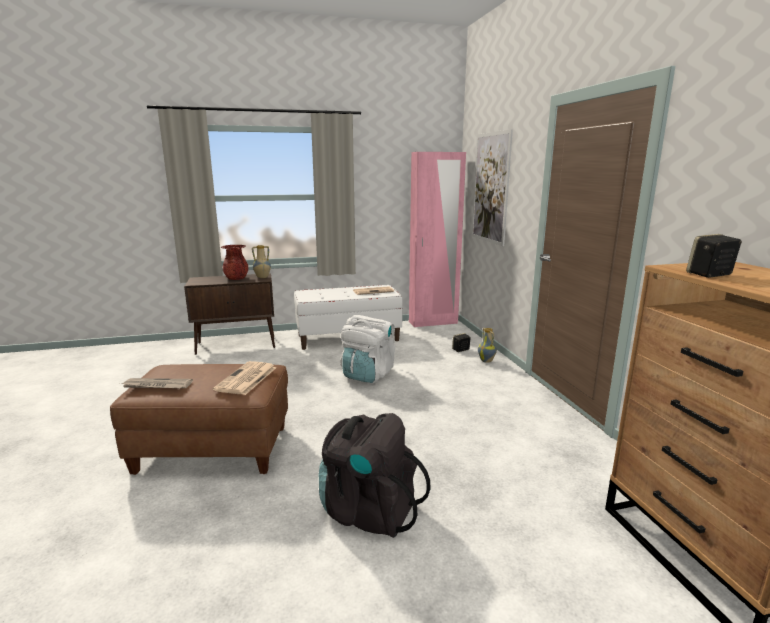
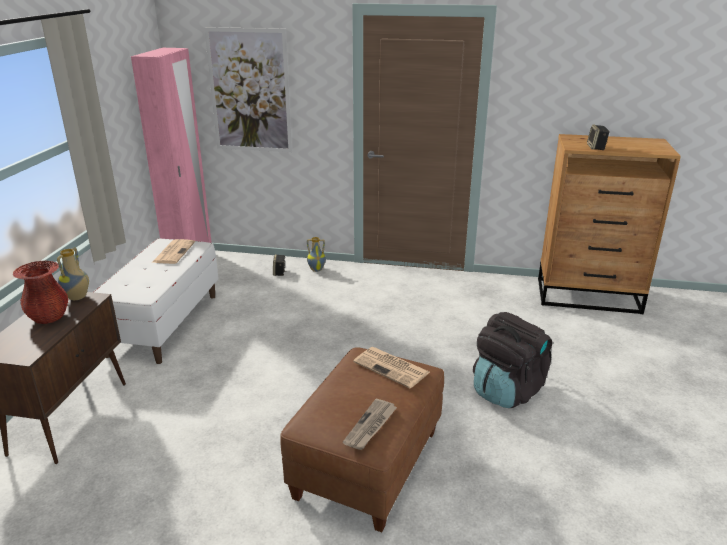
camera: 65 degrees left, 10 degrees up
(367, 374) = (282, 336): white backpack -> none

